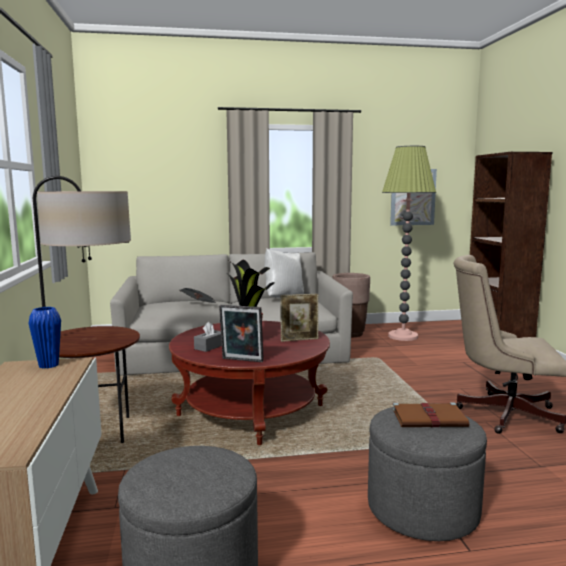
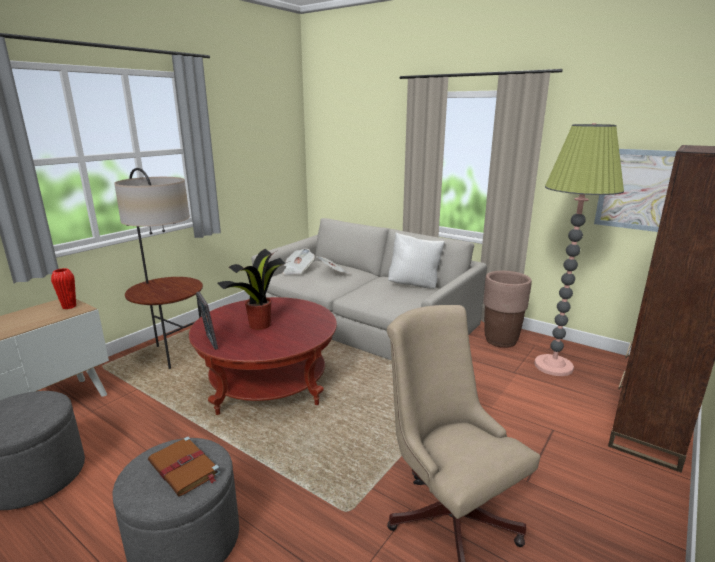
camera: 45 degrees right, 10 degrees up
(48, 365) = (69, 307): blue vase -> red vase
(155, 311) = (297, 270): none -> newspaper
(210, 346) = (228, 320): grey tissue box -> none
(299, 339) = (291, 338): picture frame -> none

